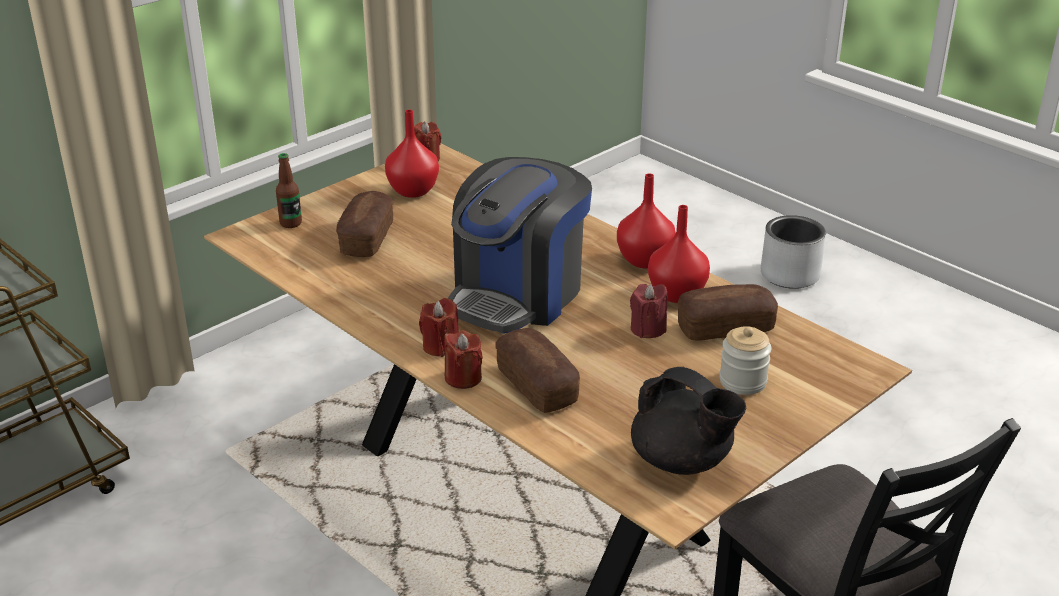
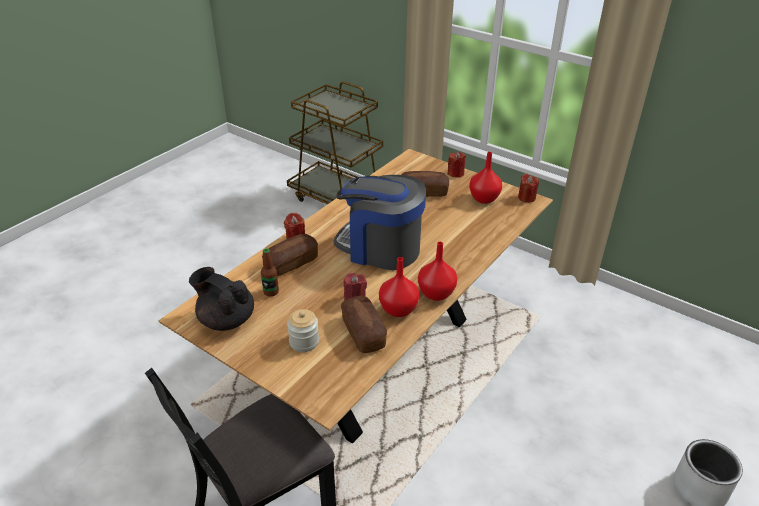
camera: 80 degrees right, 5 degrees up
(291, 223) = (430, 168): bottle -> bottle (271, 292)
(440, 346) = (323, 228): red candle -> red candle (455, 173)
(682, 461) = (226, 319): black teapot -> black teapot turned 90 degrees clockwise

